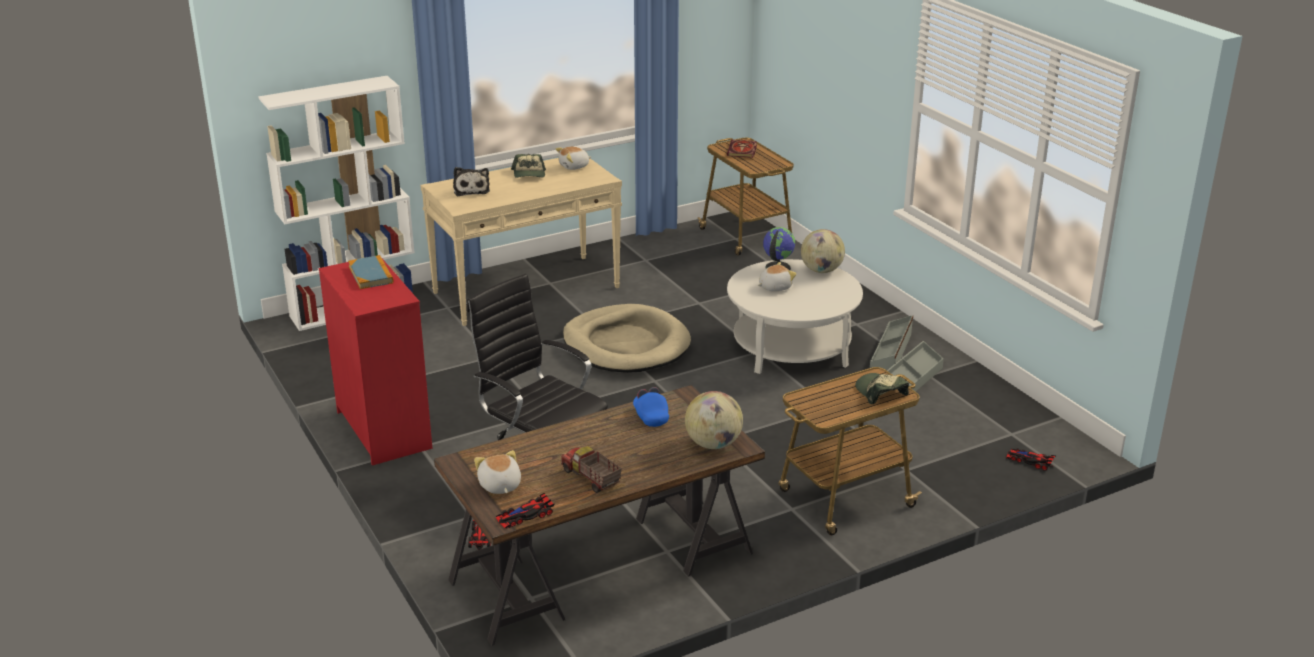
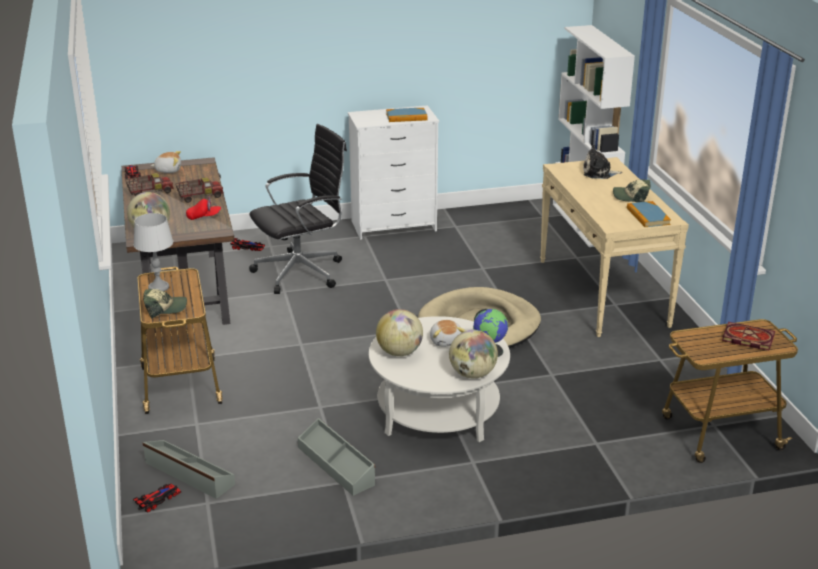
camera: 105 degrees right, 0 degrees up
(384, 429) = (393, 226): red dresser -> white dresser
(574, 166) = (648, 216): plush toy -> book
(589, 434) = (200, 197): none -> toy truck
(650, 416) = (204, 217): blue cap -> red cap
(809, 305) = (399, 352): none -> globe
(840, 408) = (158, 287): none -> grey table lamp
(891, 353) = (400, 470): grey storage box -> grey storage box (188, 474)

